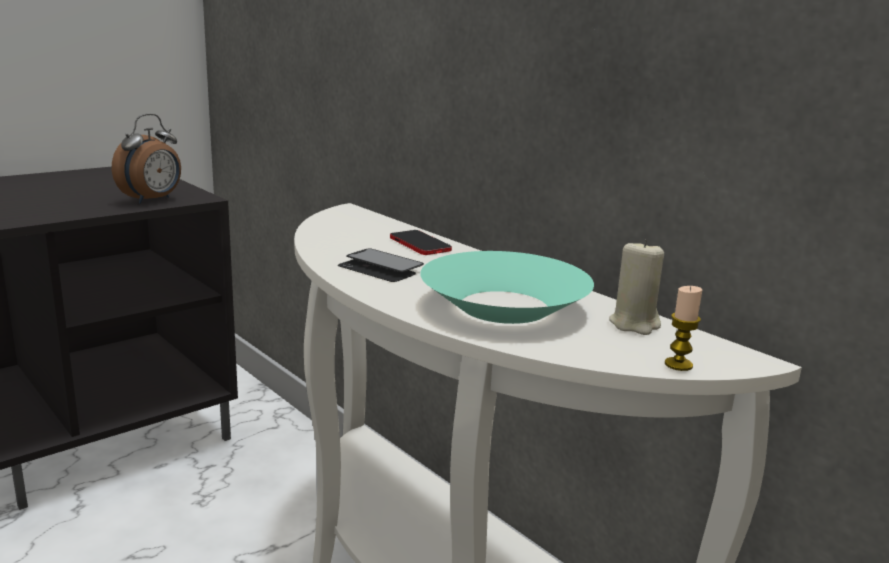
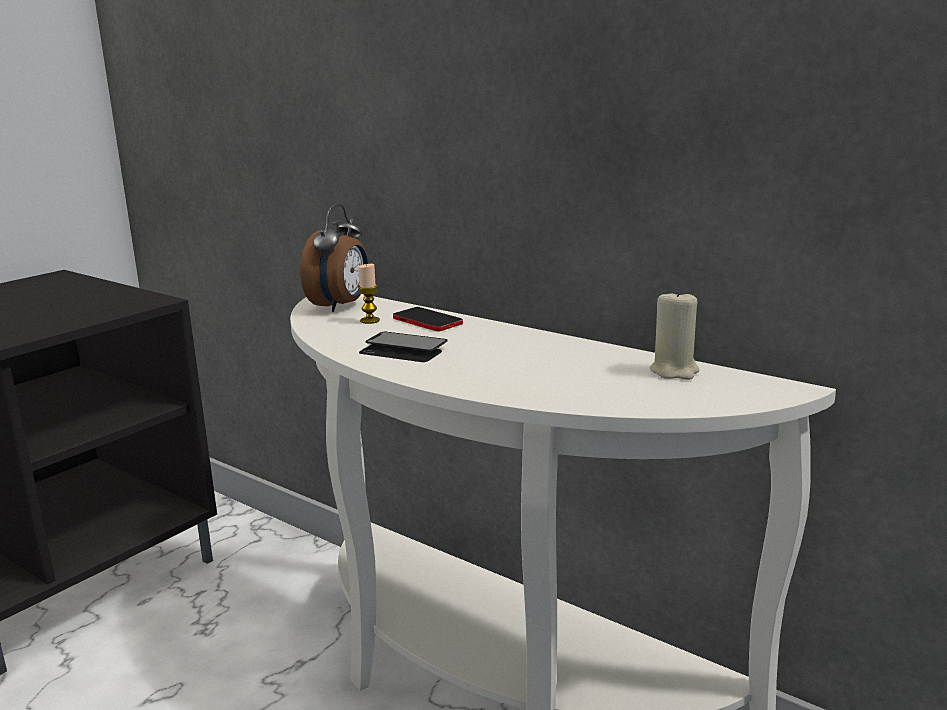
camera: 10 degrees left, 0 degrees up
(152, 200) = (104, 309): alarm clock -> alarm clock (340, 306)
(504, 306) = (546, 371): turquoise bowl -> none
(678, 364) = (731, 402): candle -> candle (370, 321)

